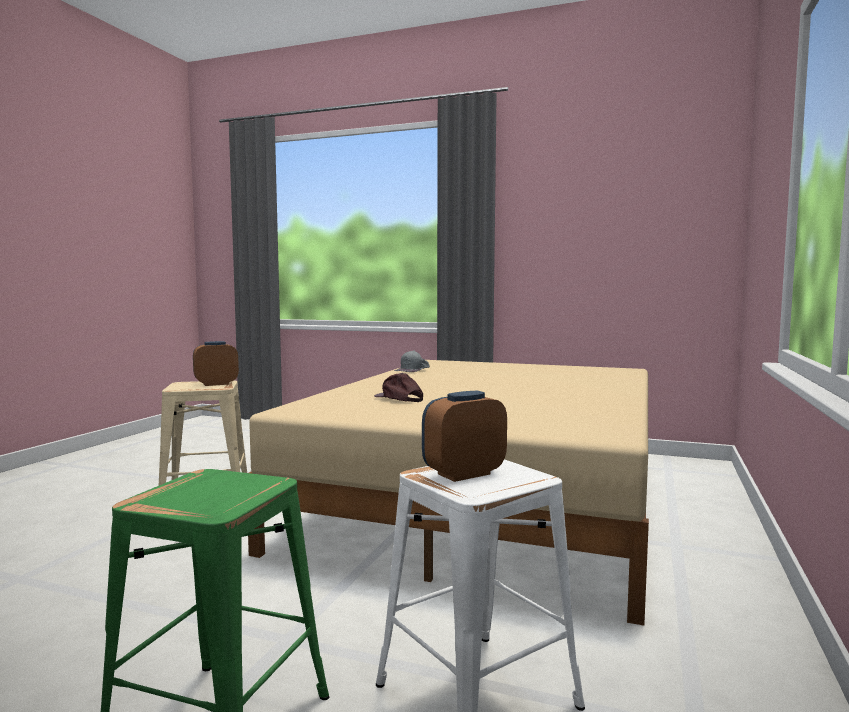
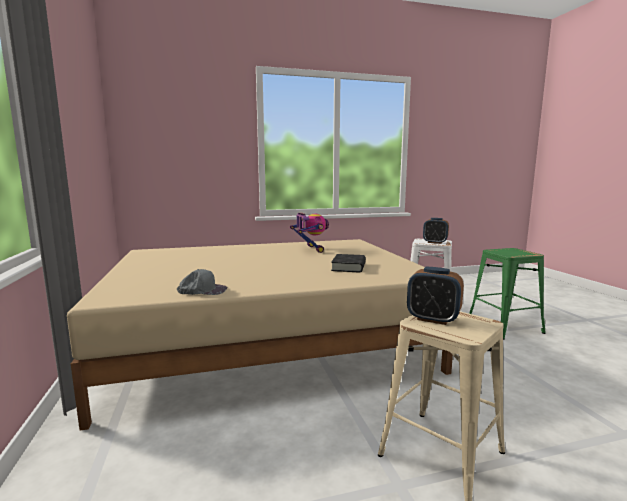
camera: 125 degrees left, 5 degrees up
(399, 398) = (348, 267): brown cap -> black book
(546, 404) = (310, 249): none -> toy robot

